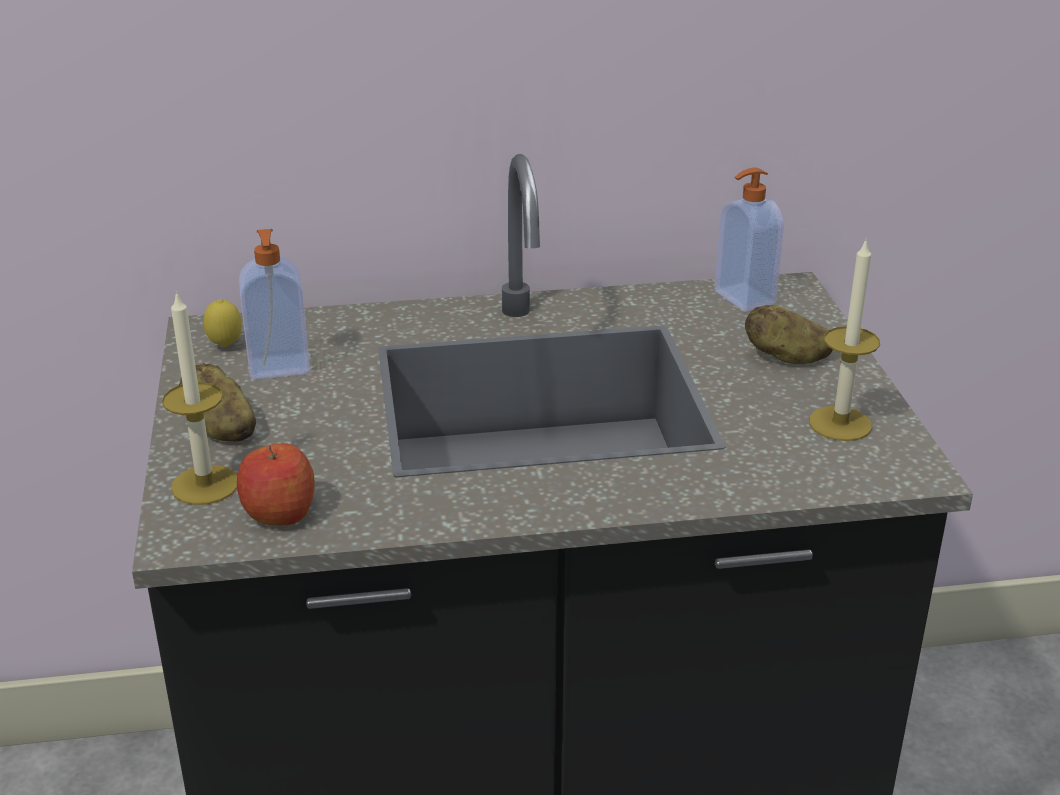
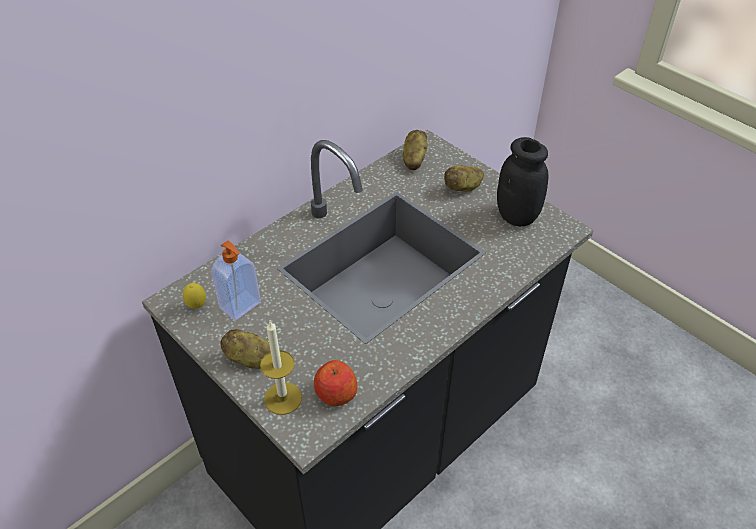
camera: 35 degrees left, 15 degrees up
(742, 298) = (413, 159): soap dispenser -> potato
(840, 423) = (517, 216): candle -> black jar

